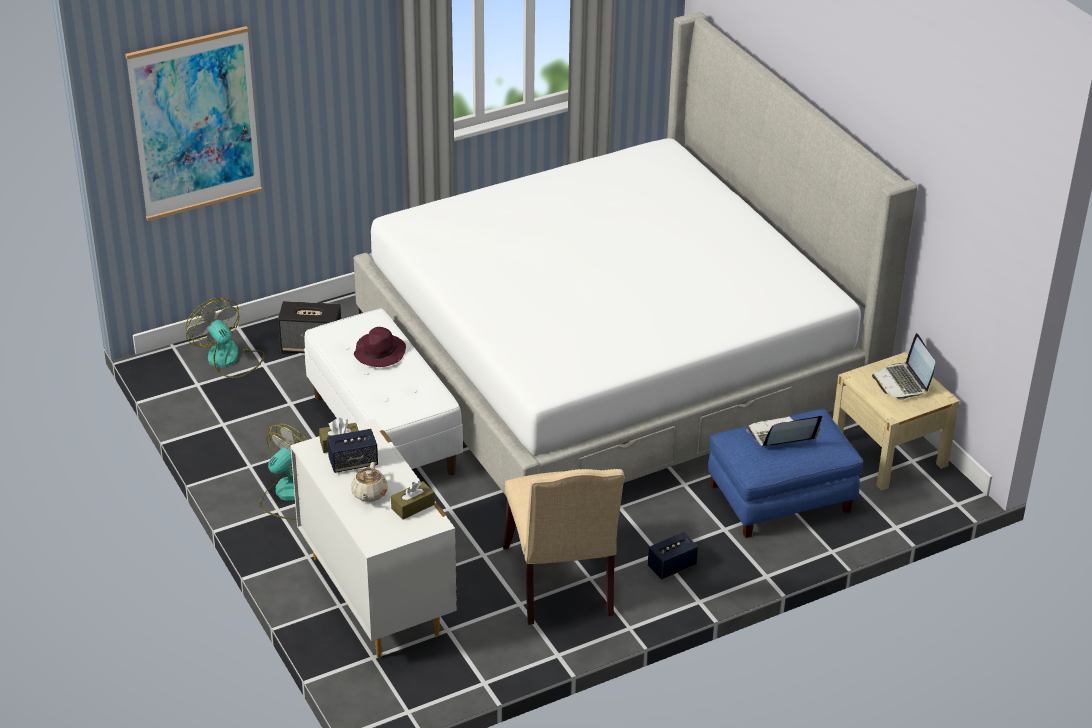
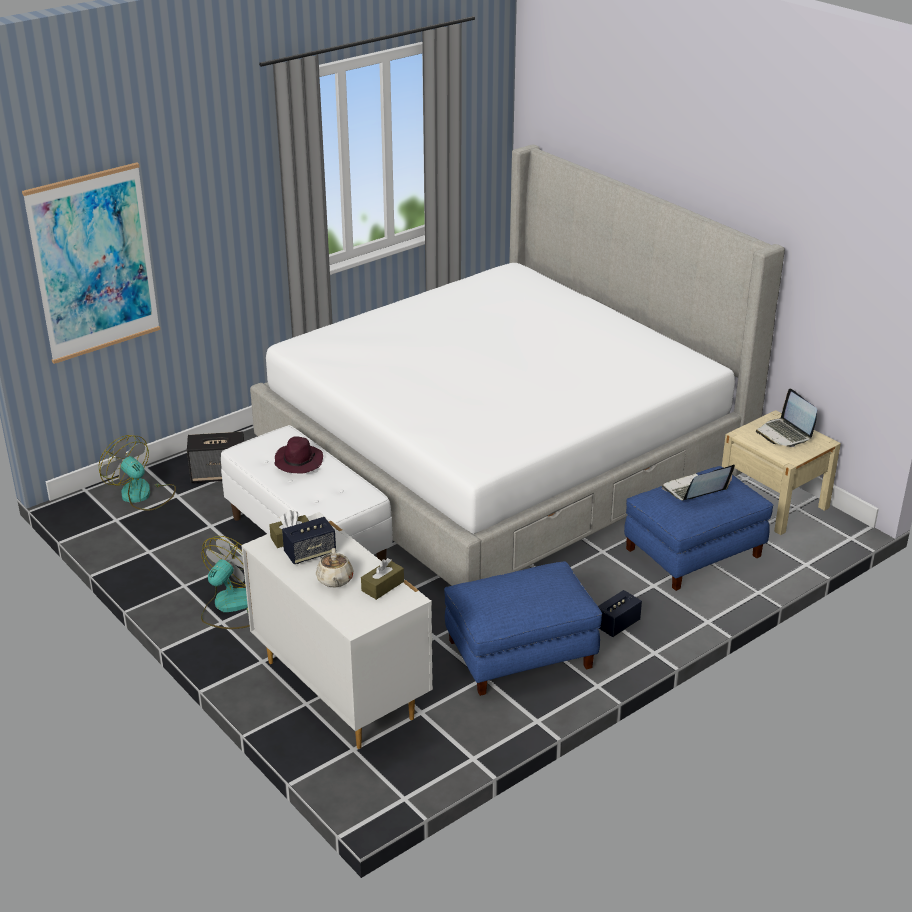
camera: 10 degrees left, 5 degrees down
(562, 585) = (520, 655): beige chair -> blue ottoman

